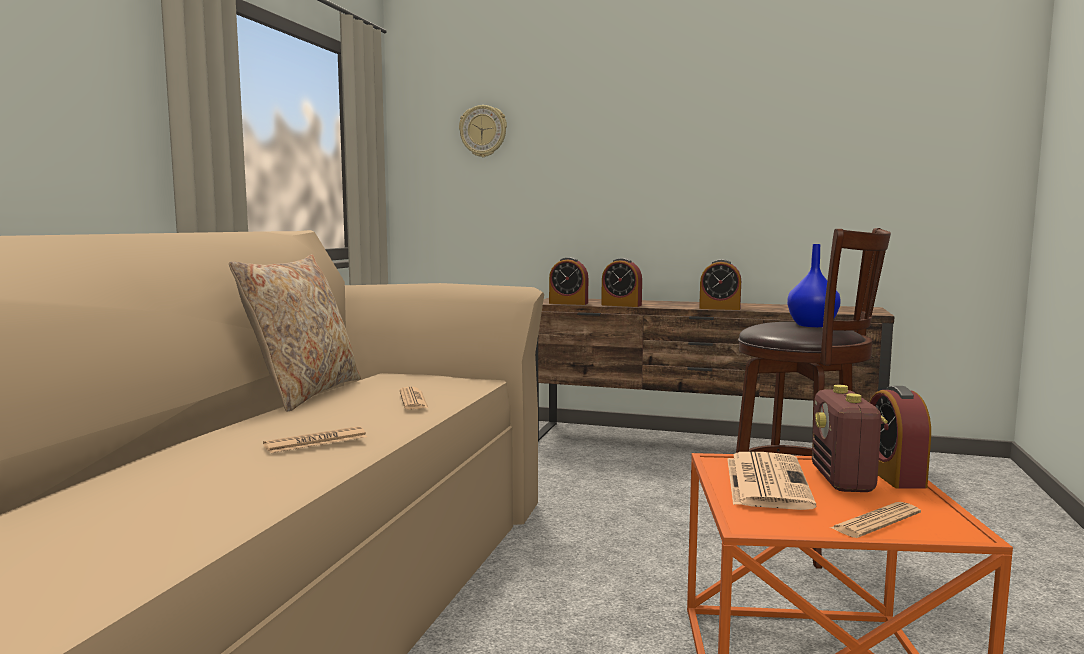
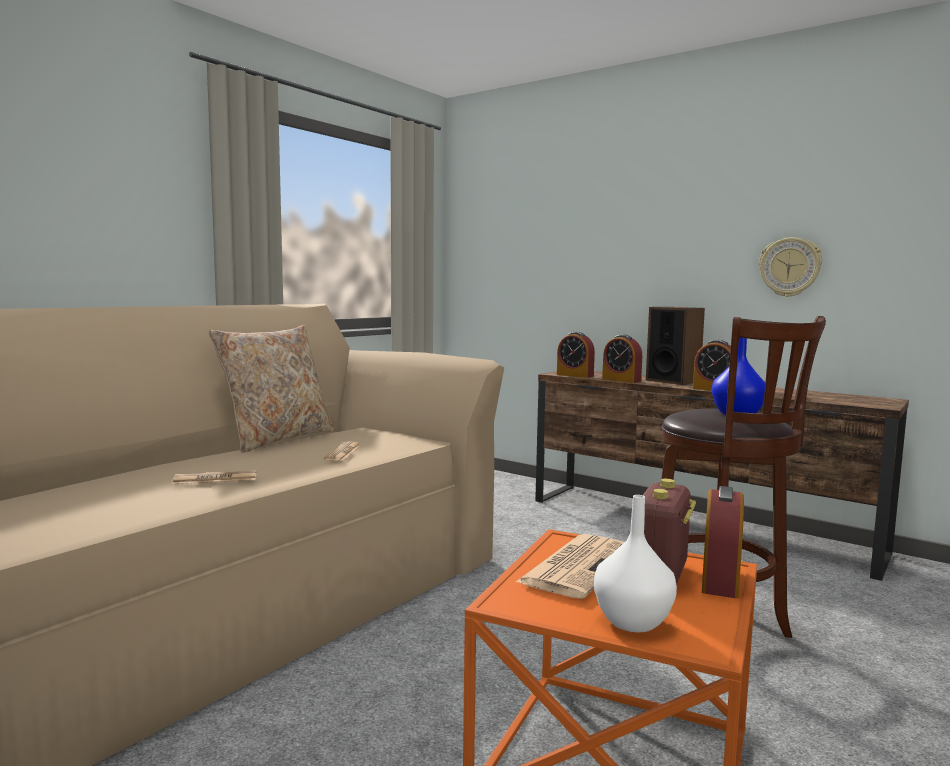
camera: 20 degrees right, 0 degrees up
(483, 131) = (521, 213): wall clock -> wall clock (790, 267)
(668, 303) = (672, 381): none -> speaker
(876, 521) = (633, 621): newspaper -> white vase

